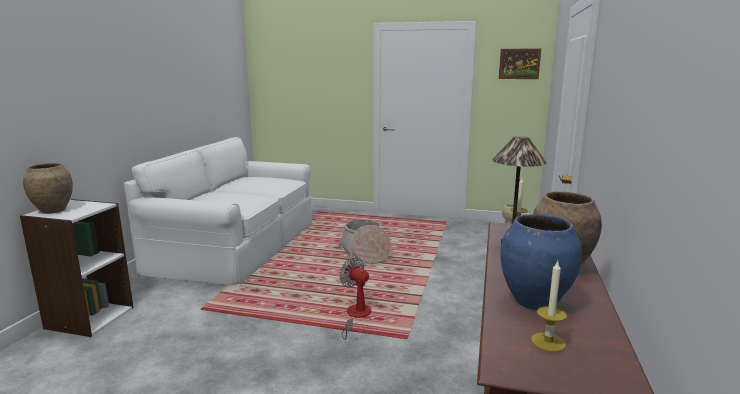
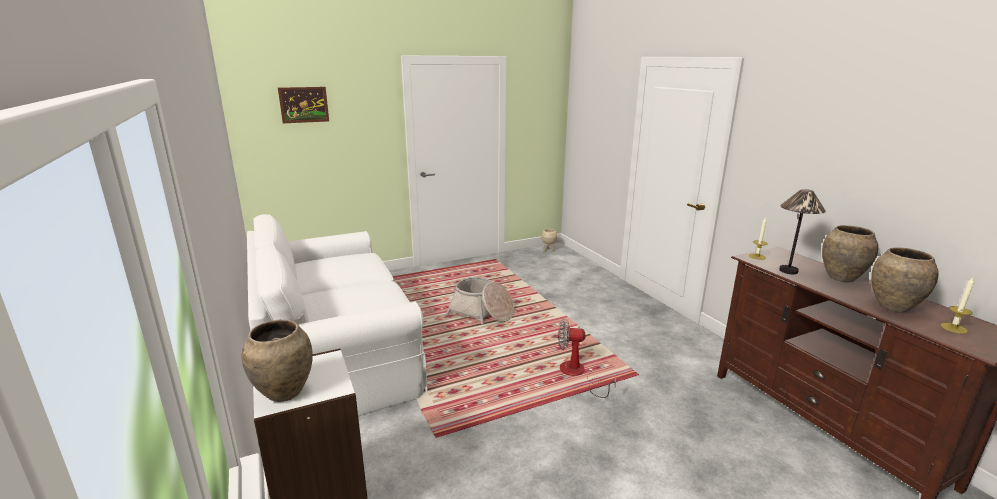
camera: 40 degrees left, 5 degrees up
(519, 64) = (543, 98): picture -> picture (304, 104)
(534, 301) = (892, 307): blue vase -> brown vase

